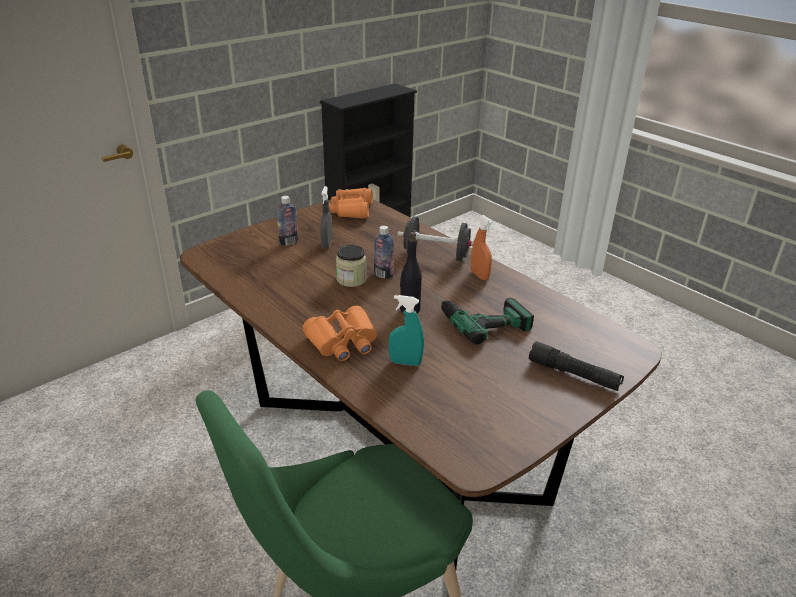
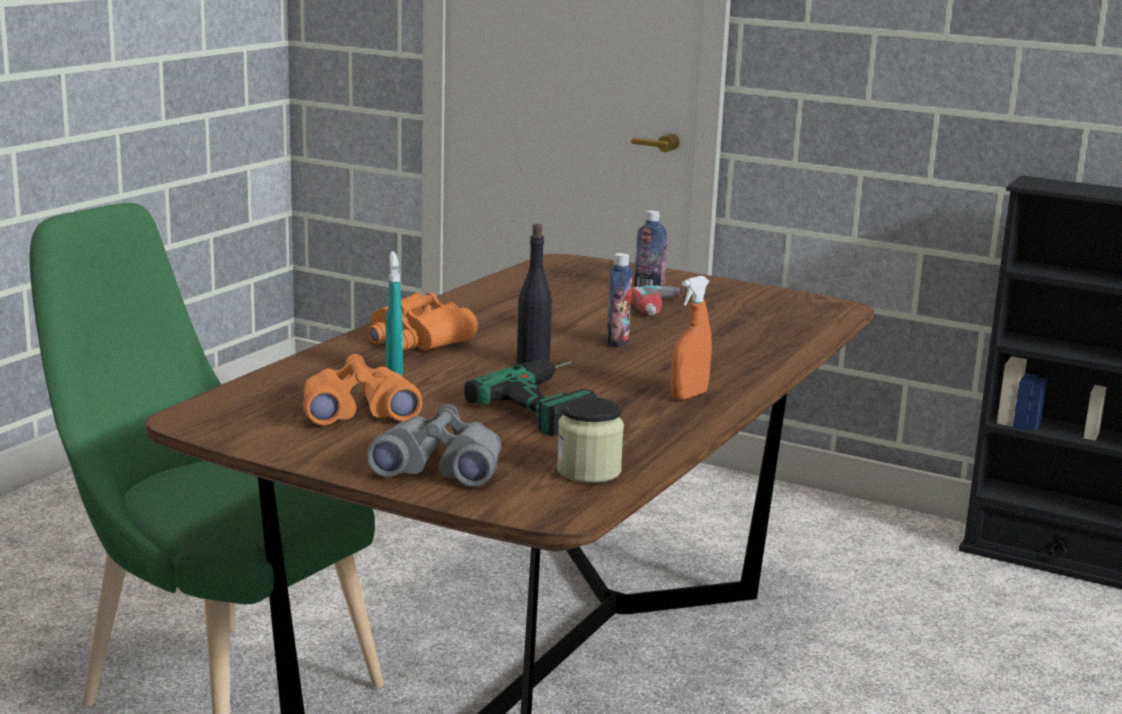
camera: 70 degrees right, 15 degrees down
(326, 244) = (671, 307): grey spray bottle -> power drill
(351, 210) = (804, 308): orange binoculars -> orange binoculars (359, 411)
(351, 279) = (583, 328): jar -> jar (588, 471)
(436, 255) = (721, 366): black dumbbell -> none
(573, 374) = (439, 467): black flashlight -> grey binoculars

